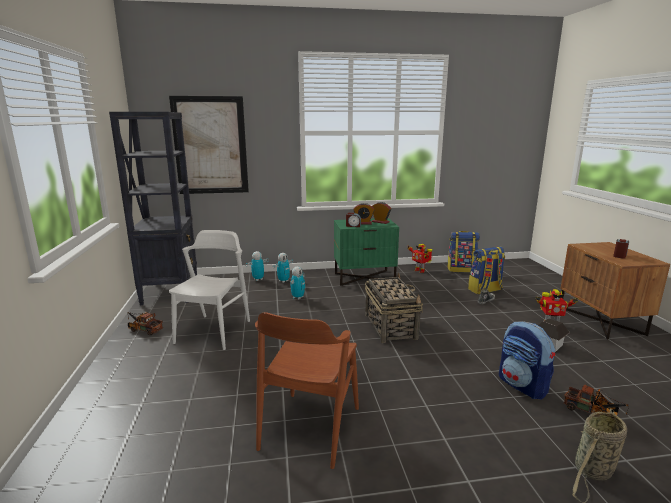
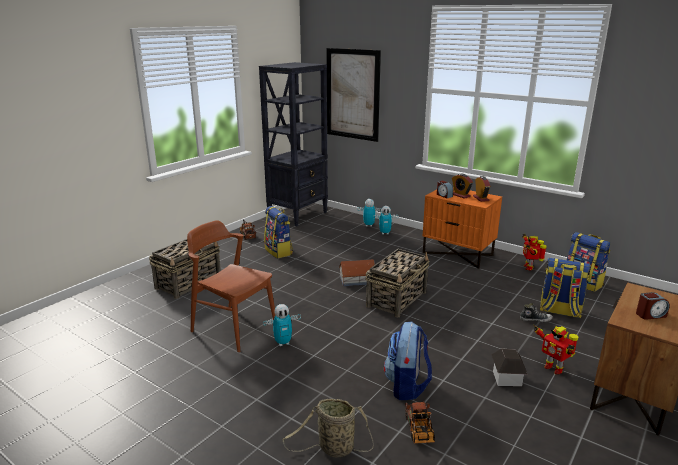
camera: 45 degrees right, 5 degrees up
(160, 411) = (189, 282): none -> basket
(214, 331) = (279, 251): white chair -> backpack
(298, 297) = (371, 250): toy robot -> toy robot (283, 343)
(310, 428) = (233, 327): brown chair -> brown chair turned 60 degrees clockwise
(333, 325) = (356, 280): none -> toy house
(364, 277) = (458, 254): green nightstand -> orange nightstand

